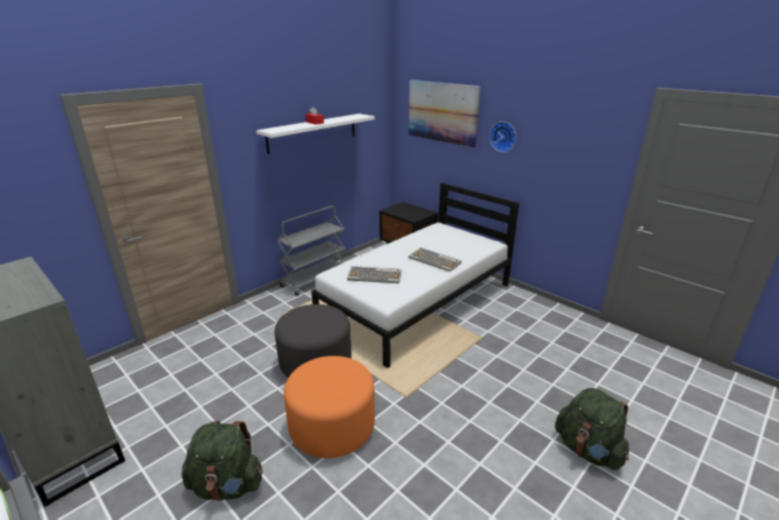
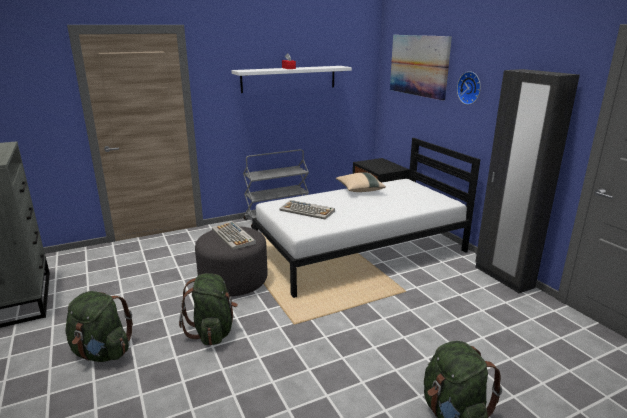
camera: 20 degrees right, 5 degrees down
(332, 426) = (213, 331): orange ottoman -> green backpack
(405, 242) = (359, 190): none -> beige pillow
(435, 260) = (375, 207): keyboard -> keyboard (234, 236)
(549, 306) = (503, 277): none -> black wardrobe

